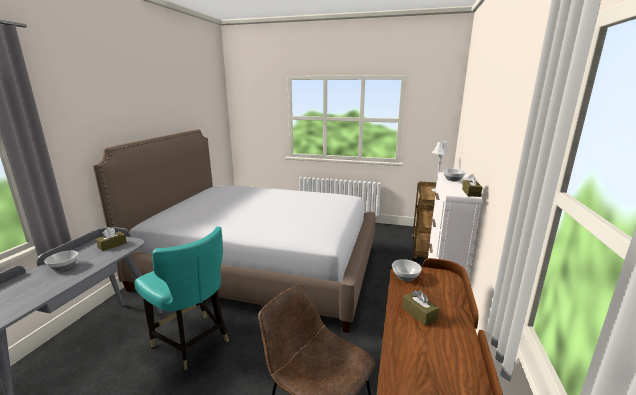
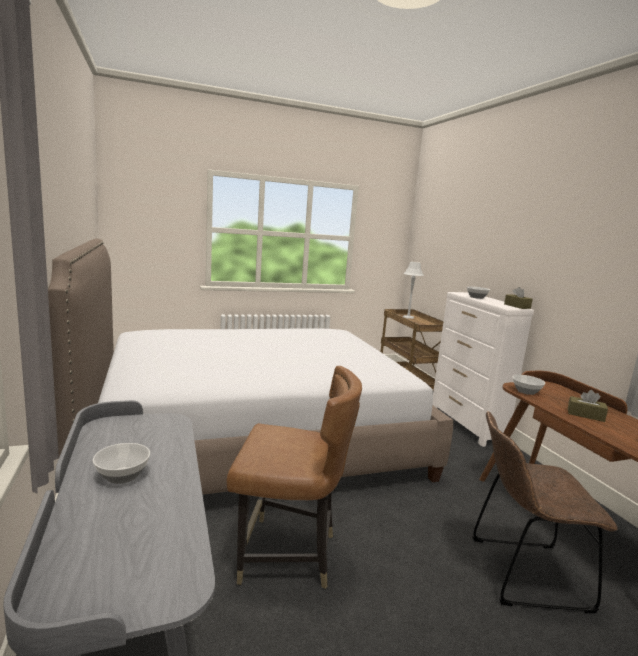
camera: 35 degrees left, 5 degrees down
(112, 245) = (140, 429): brown tissue box -> none
(192, 342) = (287, 554): turquoise chair -> brown chair

